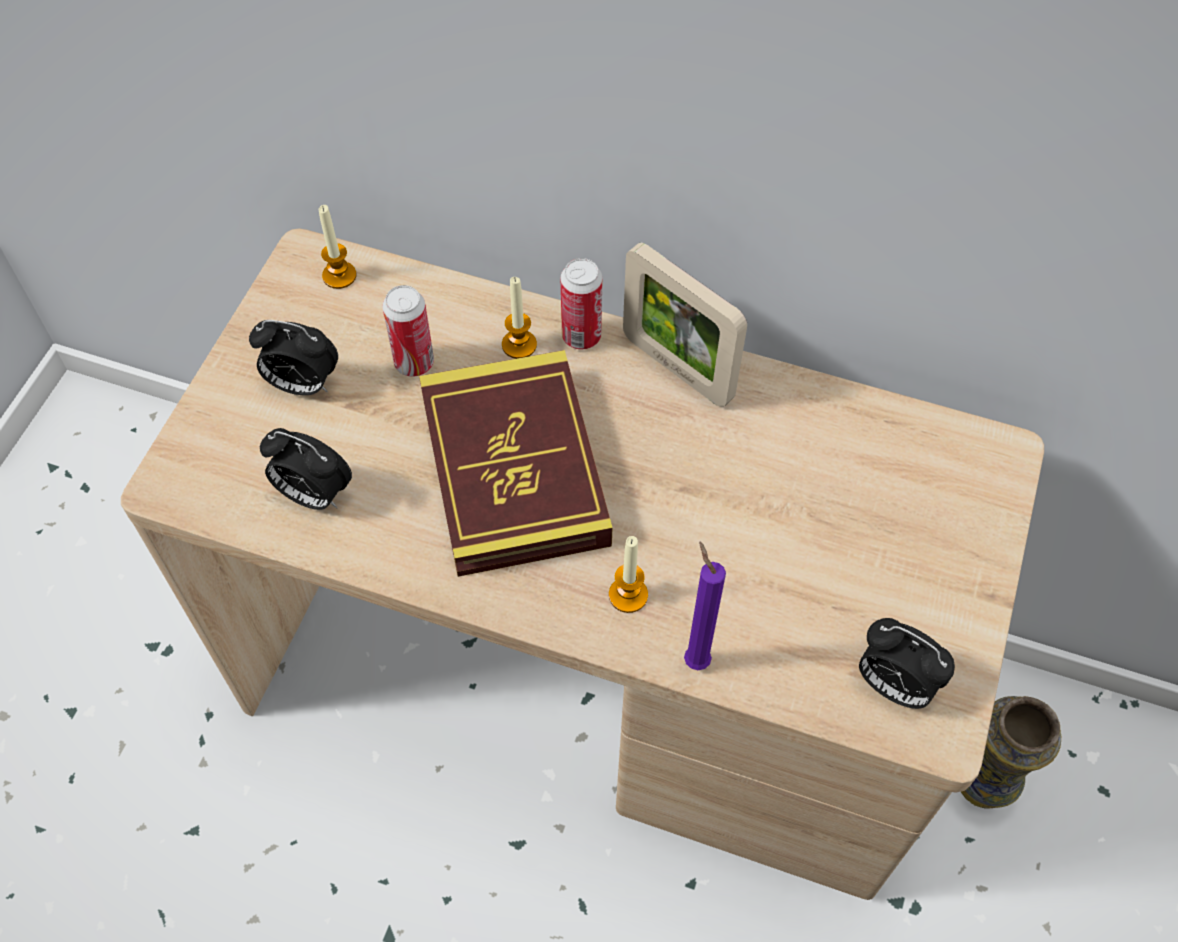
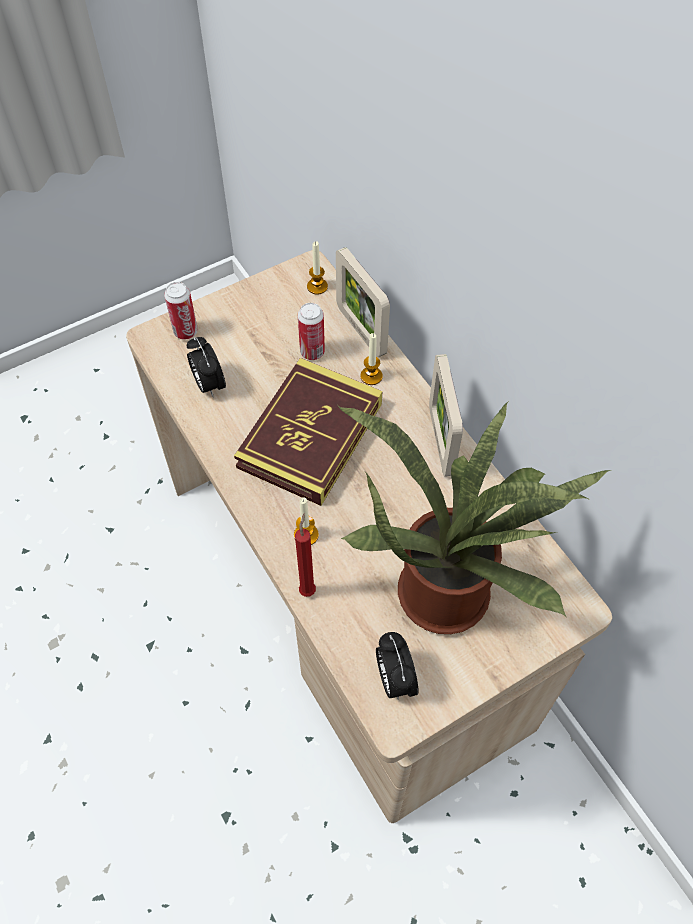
camera: 40 degrees right, 0 degrees up
(302, 384) = (251, 329): alarm clock -> none
(451, 296) = (361, 330): none -> picture frame
(581, 336) = (406, 392): can -> can (185, 331)
(694, 658) = (308, 589): purple candle -> red candle
(848, 531) = (449, 586): none -> potted plant
(981, 782) = (512, 817): vase -> none

